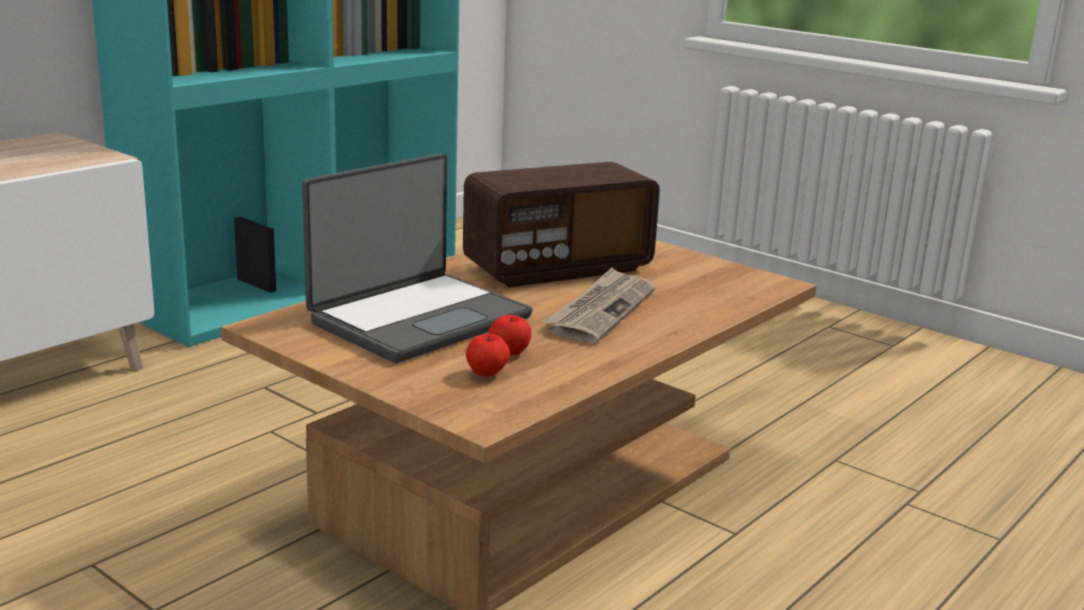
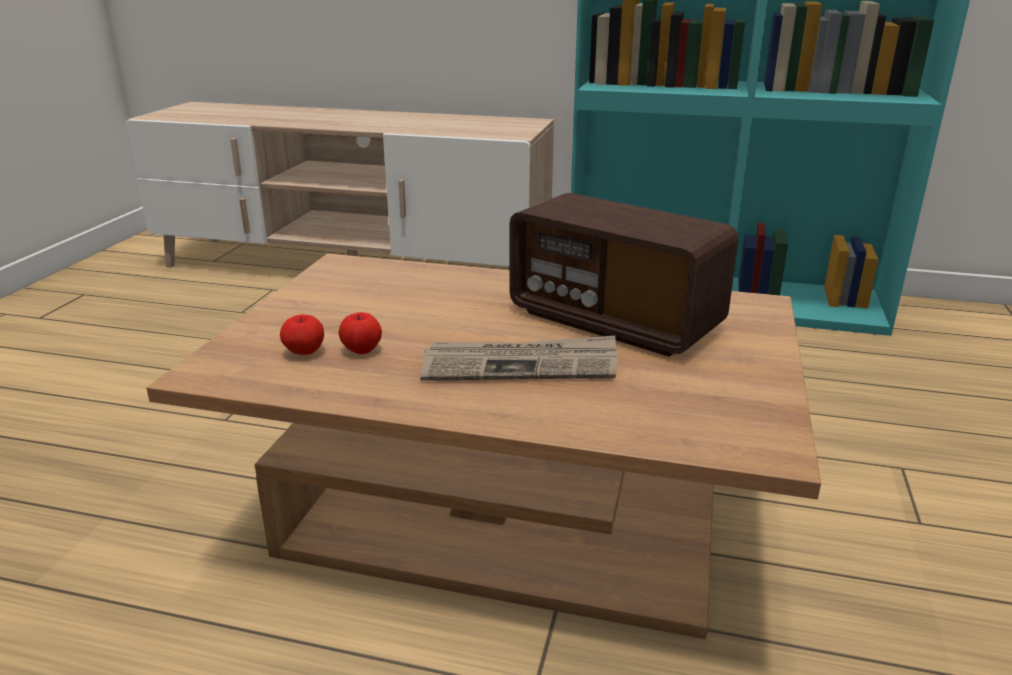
camera: 65 degrees right, 5 degrees up
(418, 319) = (406, 300): laptop -> none

